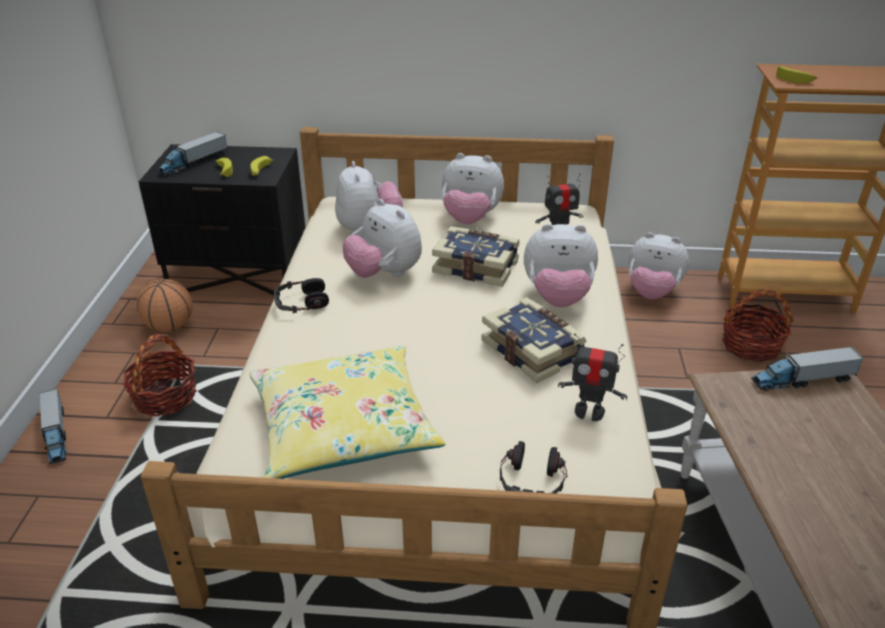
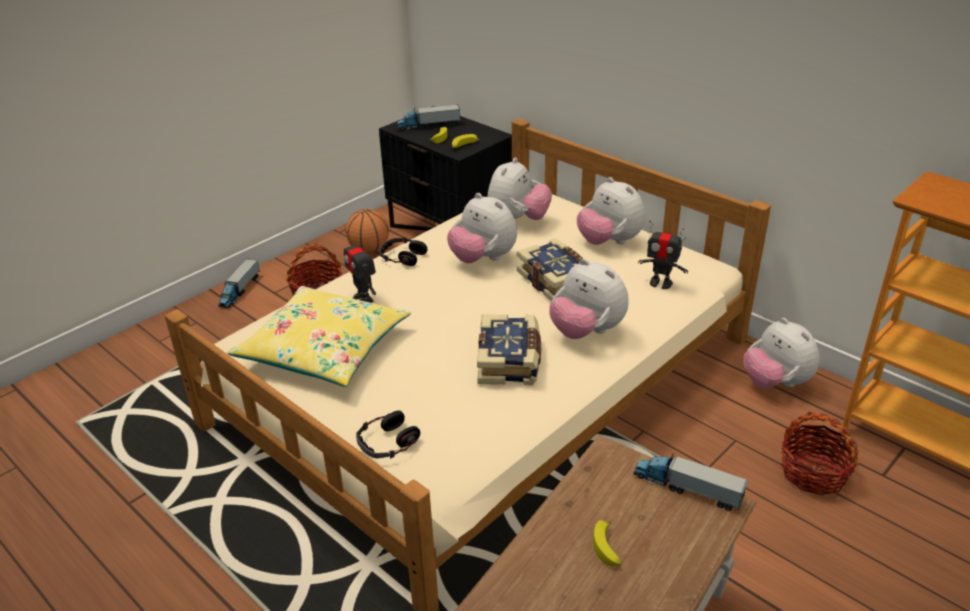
camera: 40 degrees right, 0 degrees up
(384, 274) = (483, 259): plush toy -> plush toy turned 45 degrees counterclockwise
(589, 411) = (488, 422): toy robot -> toy robot (363, 298)
(795, 79) = (934, 199): banana -> banana (607, 549)

